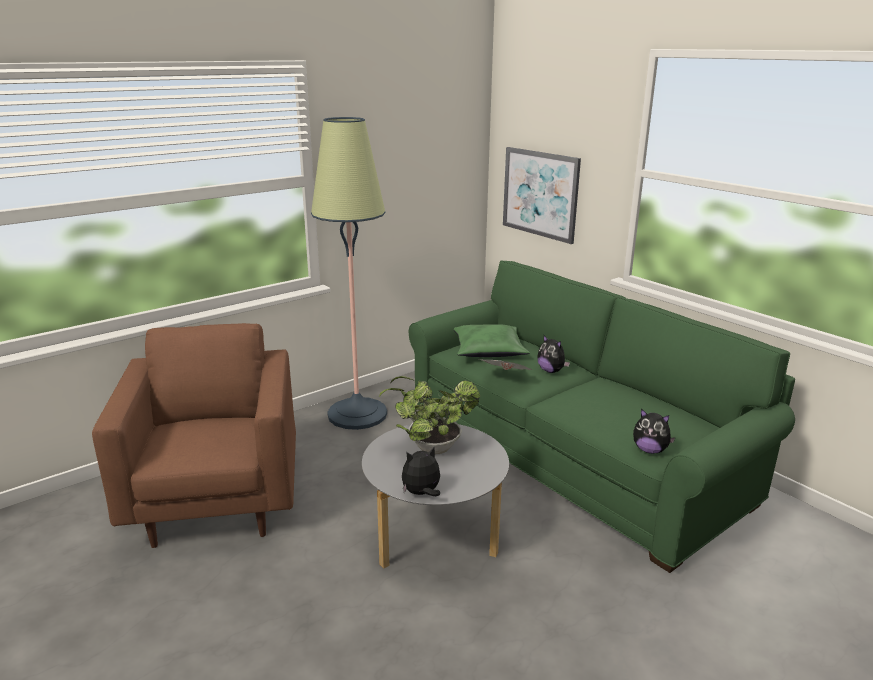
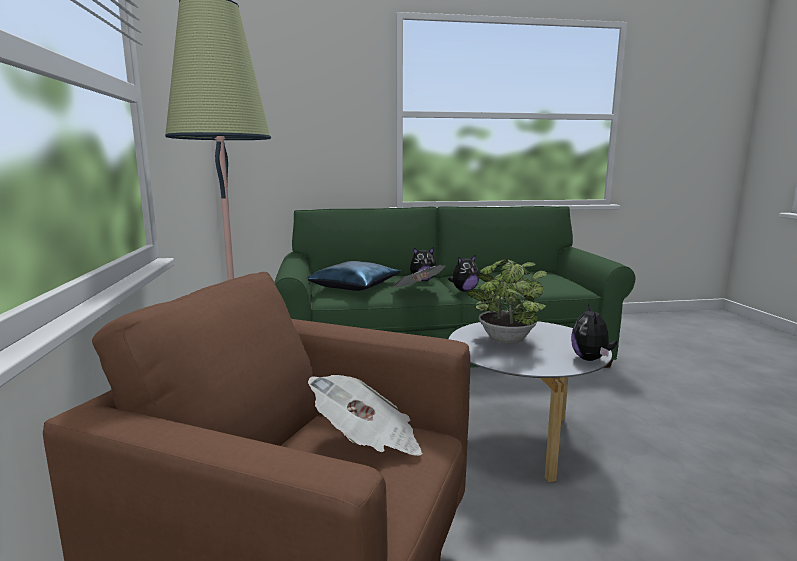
camera: 60 degrees left, 10 degrees down
(222, 437) = (368, 441): none -> newspaper
(489, 350) = (354, 286): green pillow -> blue pillow
(540, 194) = (291, 149): picture -> none
(650, 450) = (569, 287): plush toy -> plush toy (464, 290)

